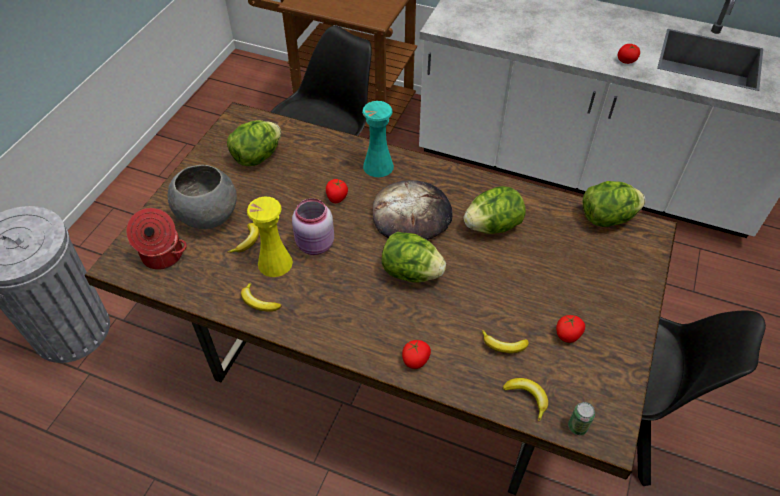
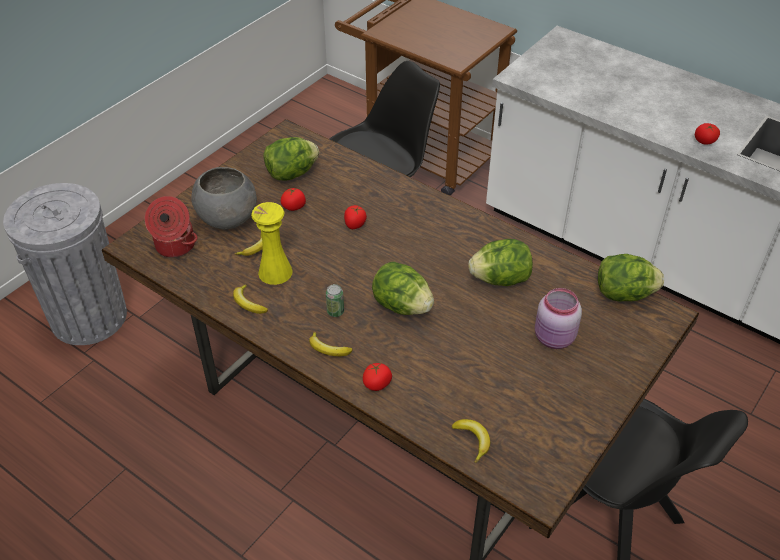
camera: 15 degrees right, 5 degrees down
(315, 245) = (319, 264): pink jar -> pink jar (554, 339)
(378, 166) = (406, 203): turquoise vase -> none
(412, 215) = (422, 254): bread -> none
(503, 346) = (468, 390): banana -> banana (328, 349)
(568, 335) = (537, 393): tomato -> tomato (294, 207)
(577, 426) = (512, 476): can -> can (335, 312)

